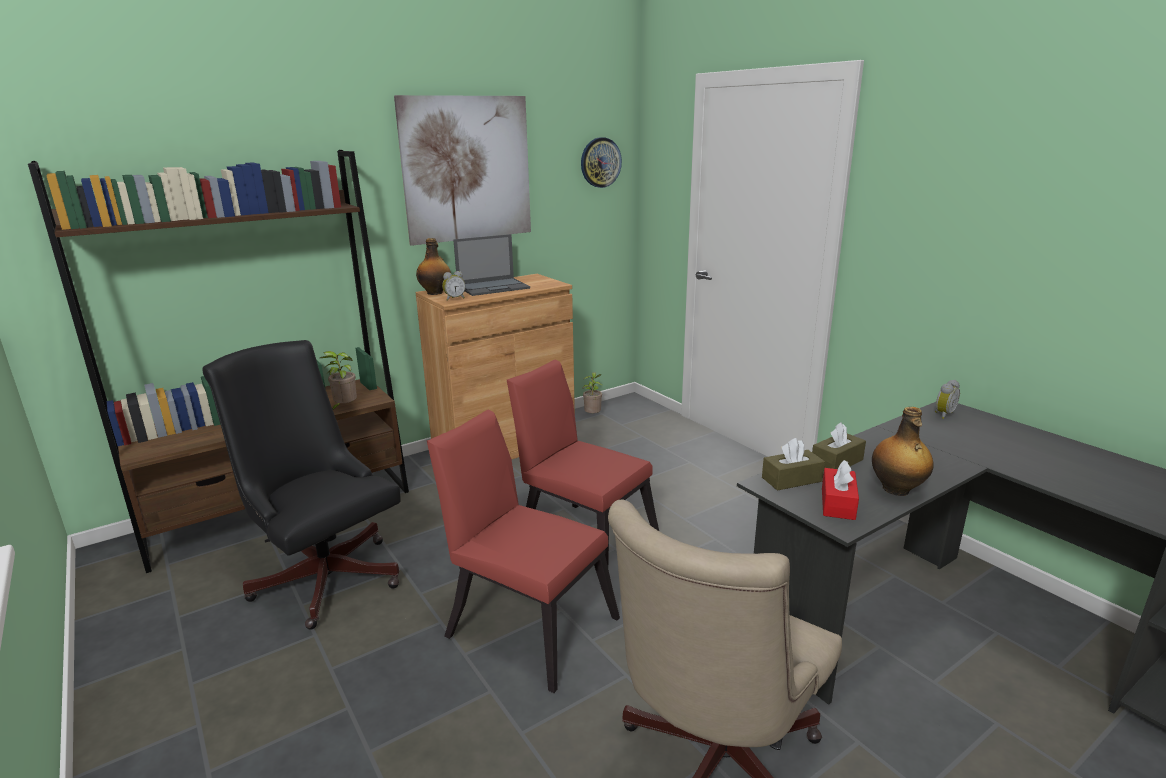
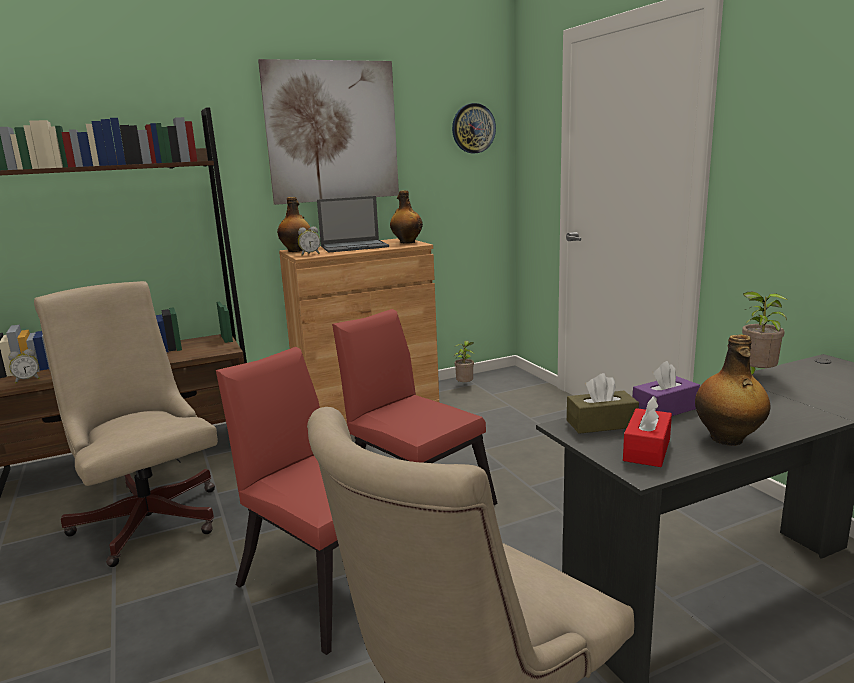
camera: 10 degrees right, 5 degrees down
(324, 574) = (148, 516): black office chair -> beige office chair
(344, 408) = (193, 356): potted plant -> potted plant (756, 376)
(543, 281) = (407, 242): none -> bottle
(837, 462) = (664, 409): brown tissue box -> purple tissue box
(942, 414) = (816, 368): alarm clock -> alarm clock (27, 380)

